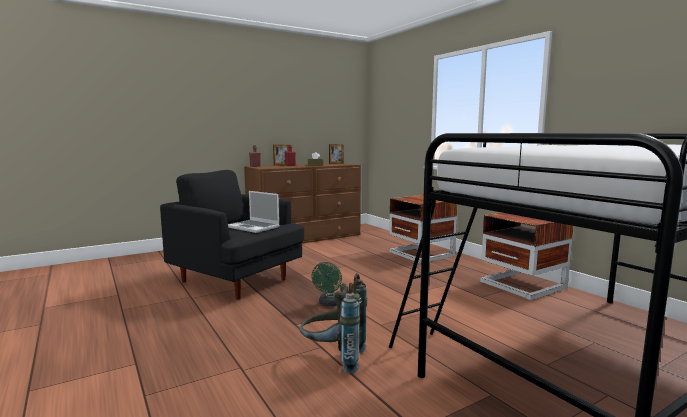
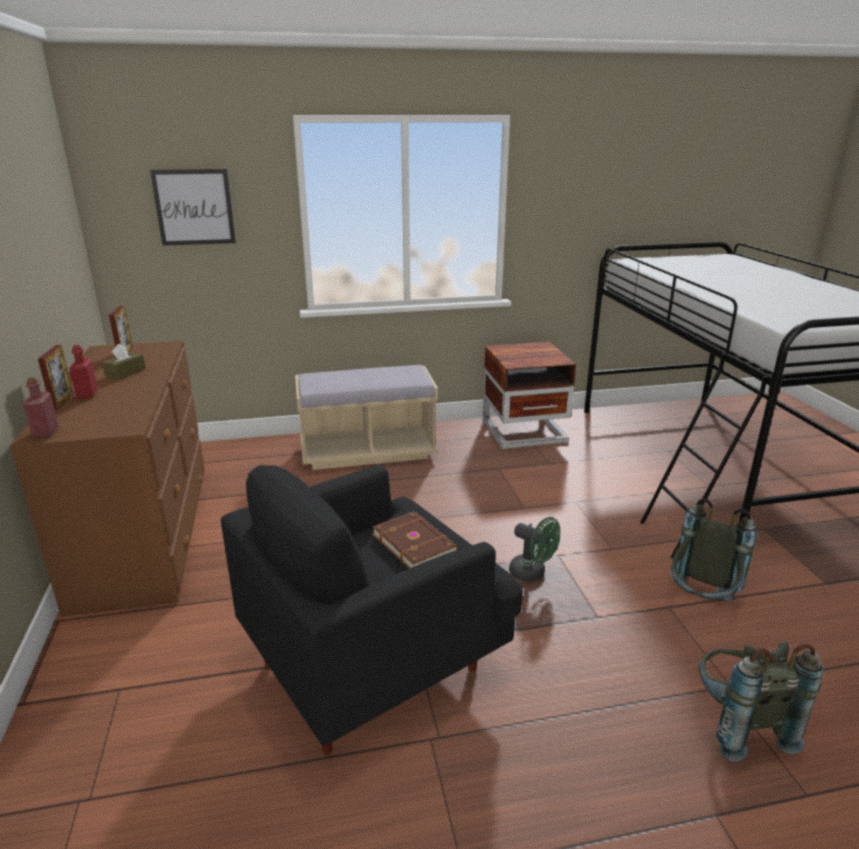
camera: 70 degrees left, 15 degrees up
(205, 371) = (737, 724): none -> grey backpack
(254, 227) = (415, 543): laptop -> brown book
(396, 107) = (194, 207): none -> picture
(421, 254) = (367, 452): nightstand -> beige bench

